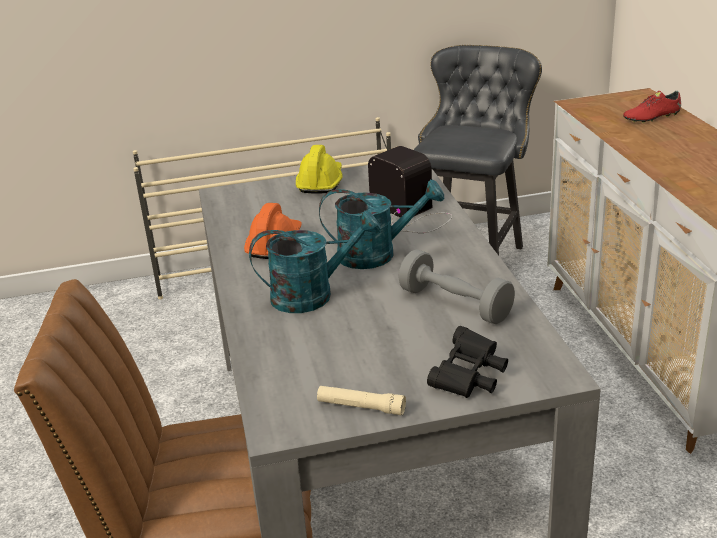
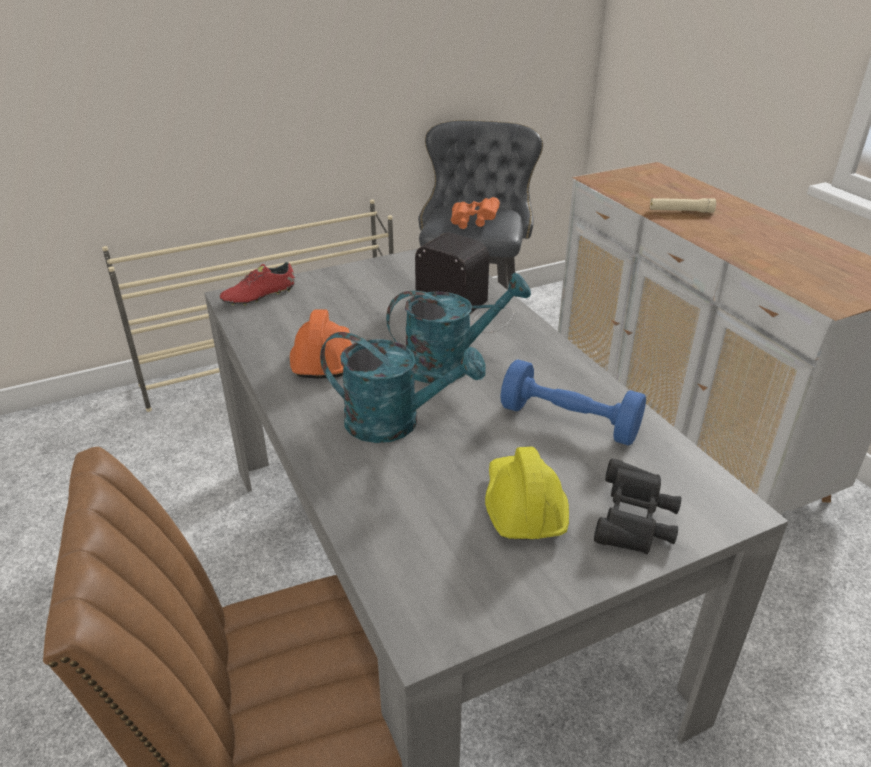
camera: 15 degrees left, 5 degrees up
(313, 295) = (395, 423): turquoise watering can -> turquoise watering can turned 45 degrees clockwise
(320, 182) = (348, 277): yellow hard hat -> yellow hard hat (523, 506)
(361, 407) = (522, 583): beige flashlight -> beige flashlight (681, 211)
(455, 304) = (569, 422): grey dumbbell -> blue dumbbell
(465, 142) = (473, 223): none -> orange binoculars
(651, 117) = (679, 192): red shoe -> red shoe (259, 296)

